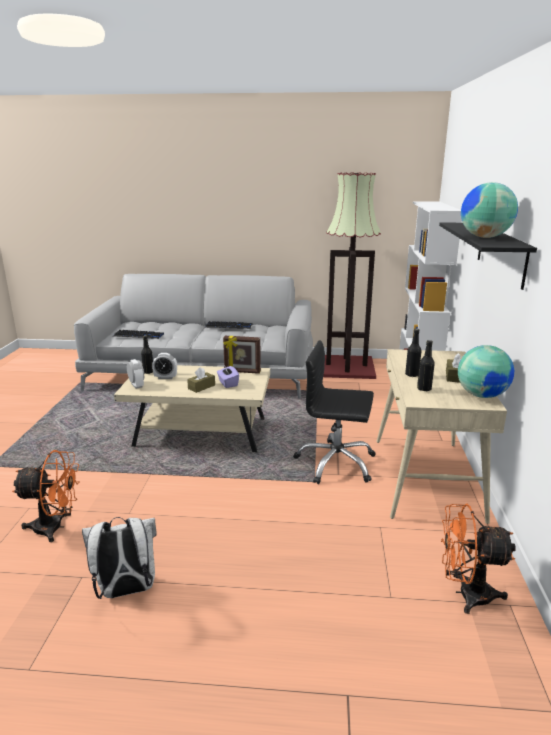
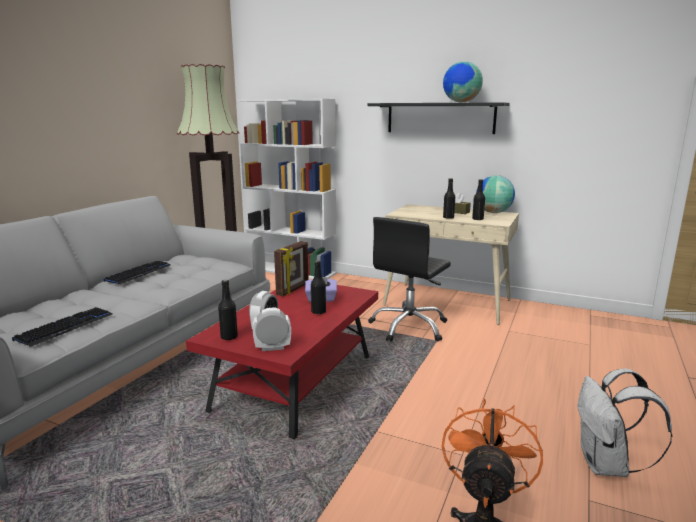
camera: 70 degrees left, 5 degrees down
(200, 433) = (295, 384): beige coffee table -> red coffee table
(201, 387) = (318, 312): brown tissue box -> black bottle
(466, 593) = (582, 323): orange fan -> none

